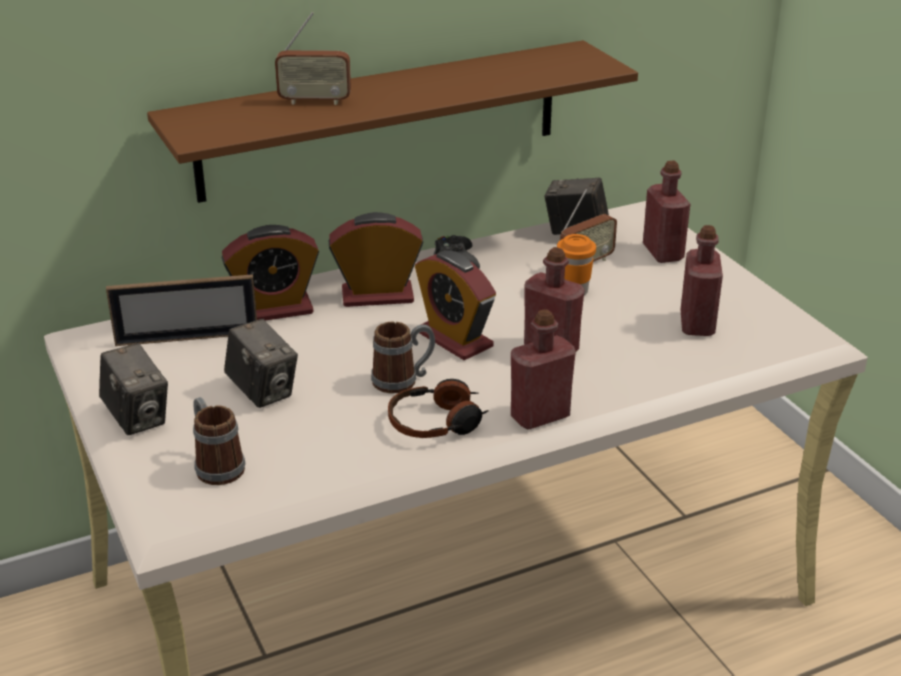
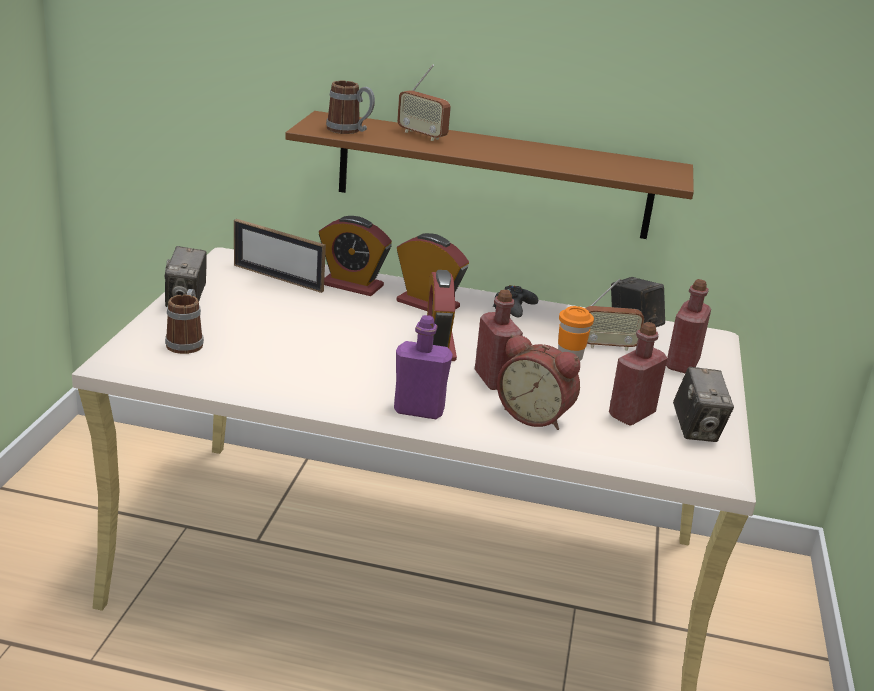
camera: 35 degrees right, 5 degrees down
(263, 391) = (273, 320): camera -> camera (696, 430)
(403, 380) = (365, 352): mug -> mug (349, 131)
(437, 423) = (346, 382): headphones -> none
(540, 416) = (419, 410): red bottle -> purple bottle
(633, 367) = (535, 416): none -> alarm clock

